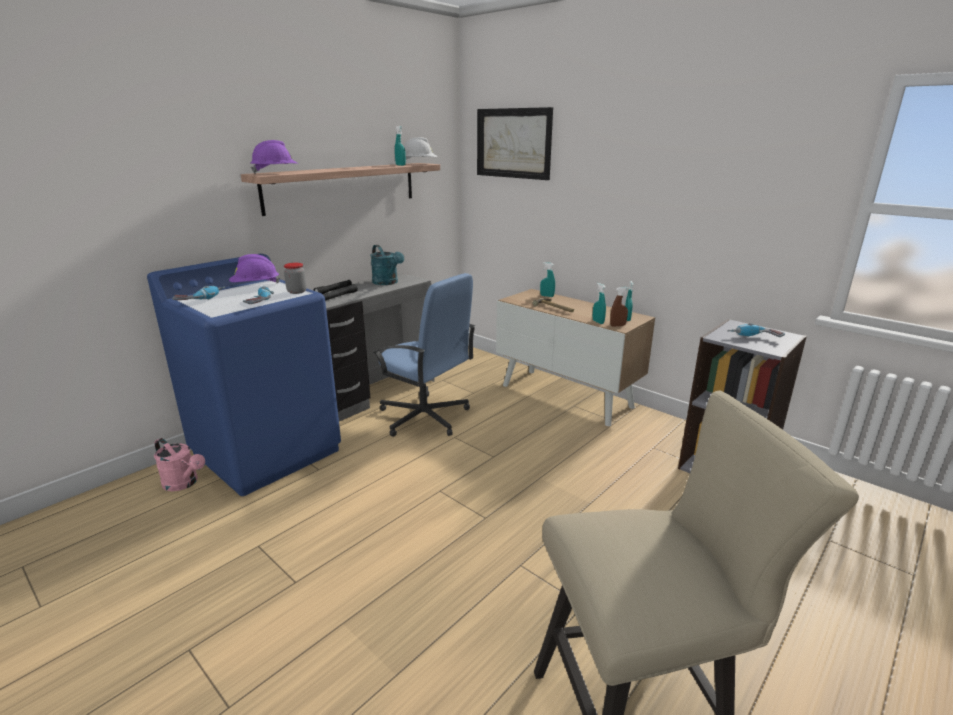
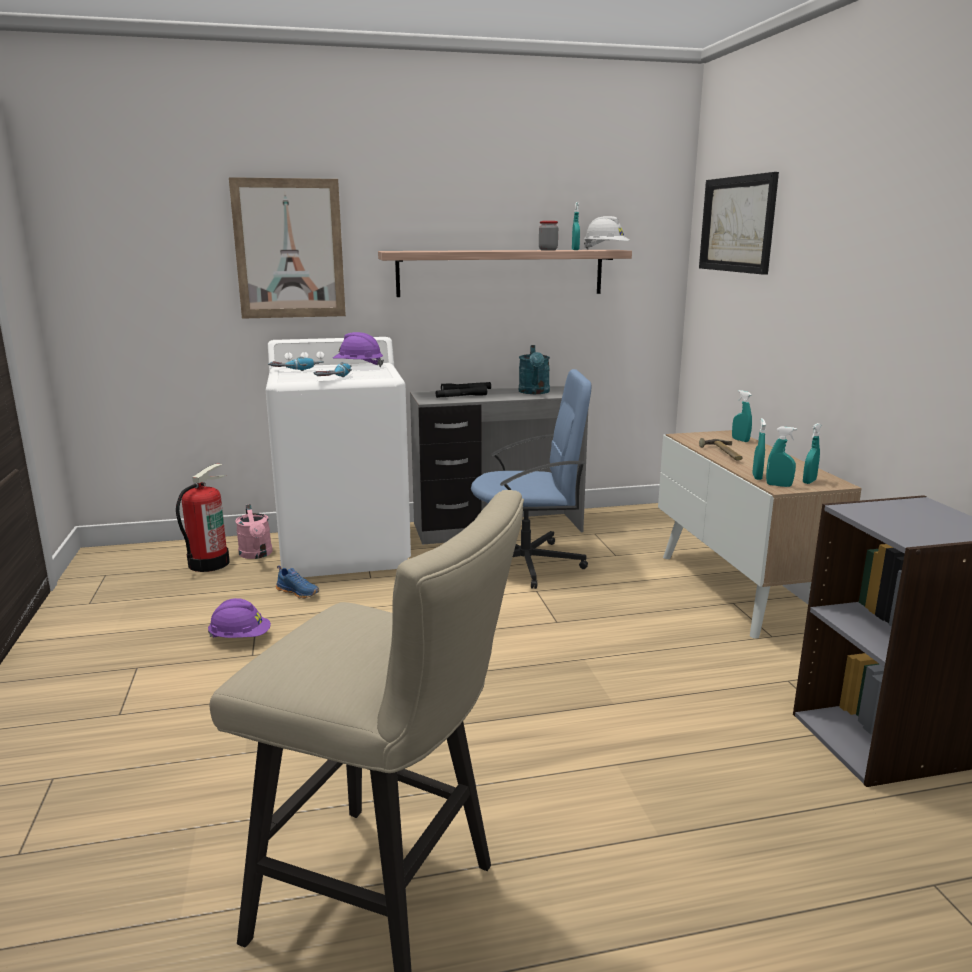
camera: 35 degrees right, 5 degrees down
(140, 509) = (208, 563): none -> fire extinguisher
(152, 177) = (289, 249): none -> picture
(267, 451) = (345, 549): blue washing machine -> white washing machine
(269, 505) = (298, 592): none -> blue shoe
(276, 173) = (410, 250): purple hard hat -> purple hard hat (240, 638)
(297, 291) = (381, 375): jar -> jar (548, 250)
(425, 417) = (528, 563): blue office chair -> blue office chair turned 75 degrees counterclockwise
(617, 325) = (778, 485): brown spray bottle -> turquoise spray bottle
(754, 338) = (911, 521): power drill -> none

